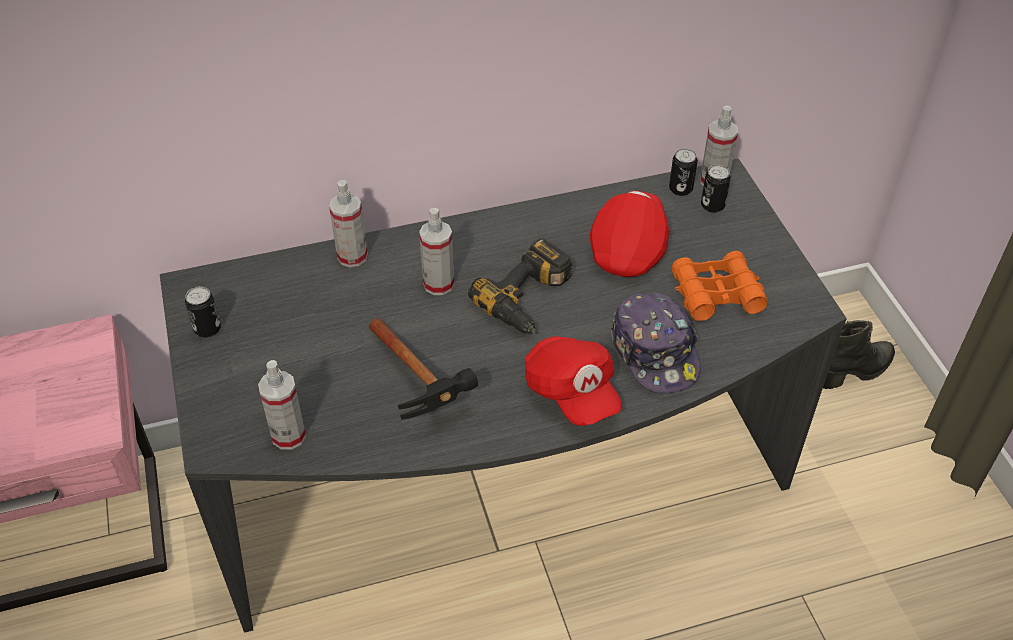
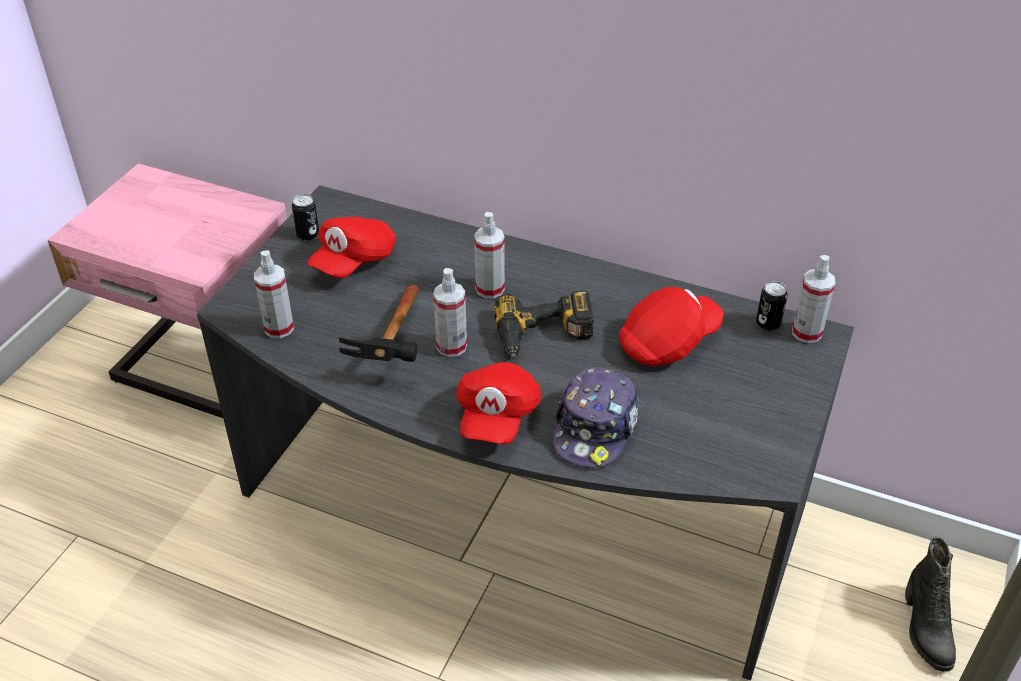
camera: 40 degrees right, 5 degrees down
(285, 329) = (354, 261): none -> red cap
(352, 256) = (452, 238): spray bottle -> spray bottle (451, 346)
(712, 205) = (781, 350): can -> none
(716, 294) = (700, 416): orange binoculars -> none
(855, 371) = (925, 629): black boot -> black boot turned 75 degrees clockwise

